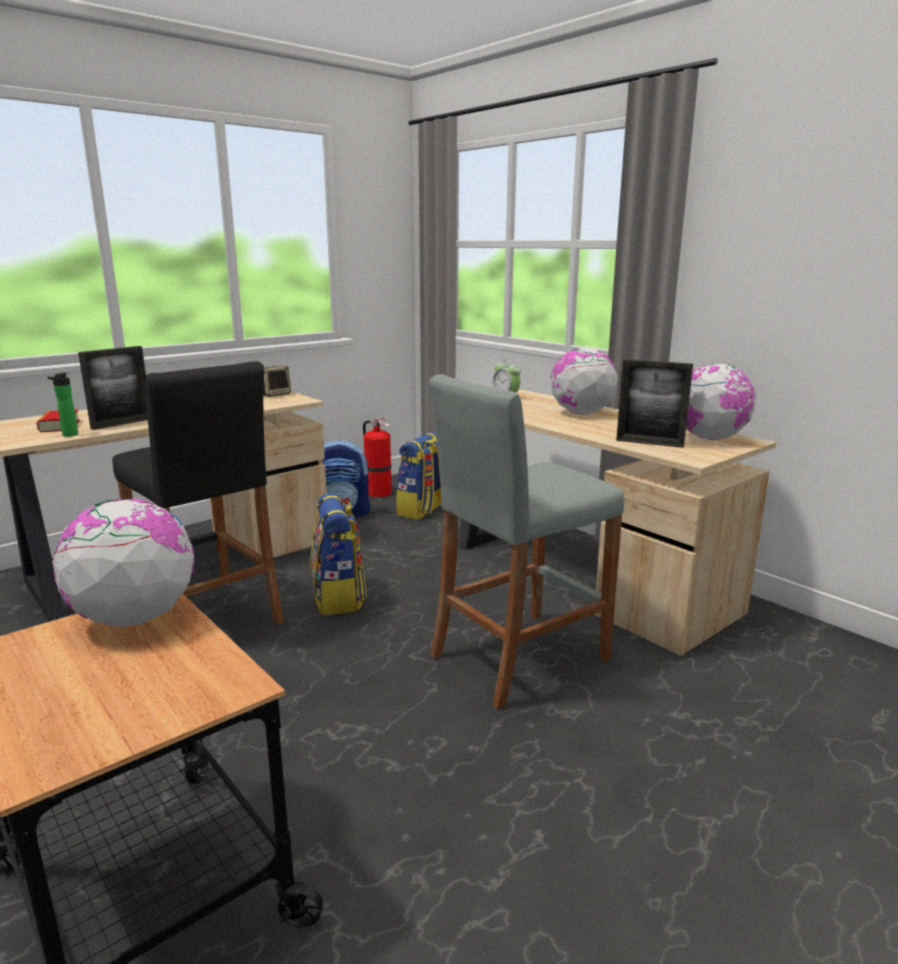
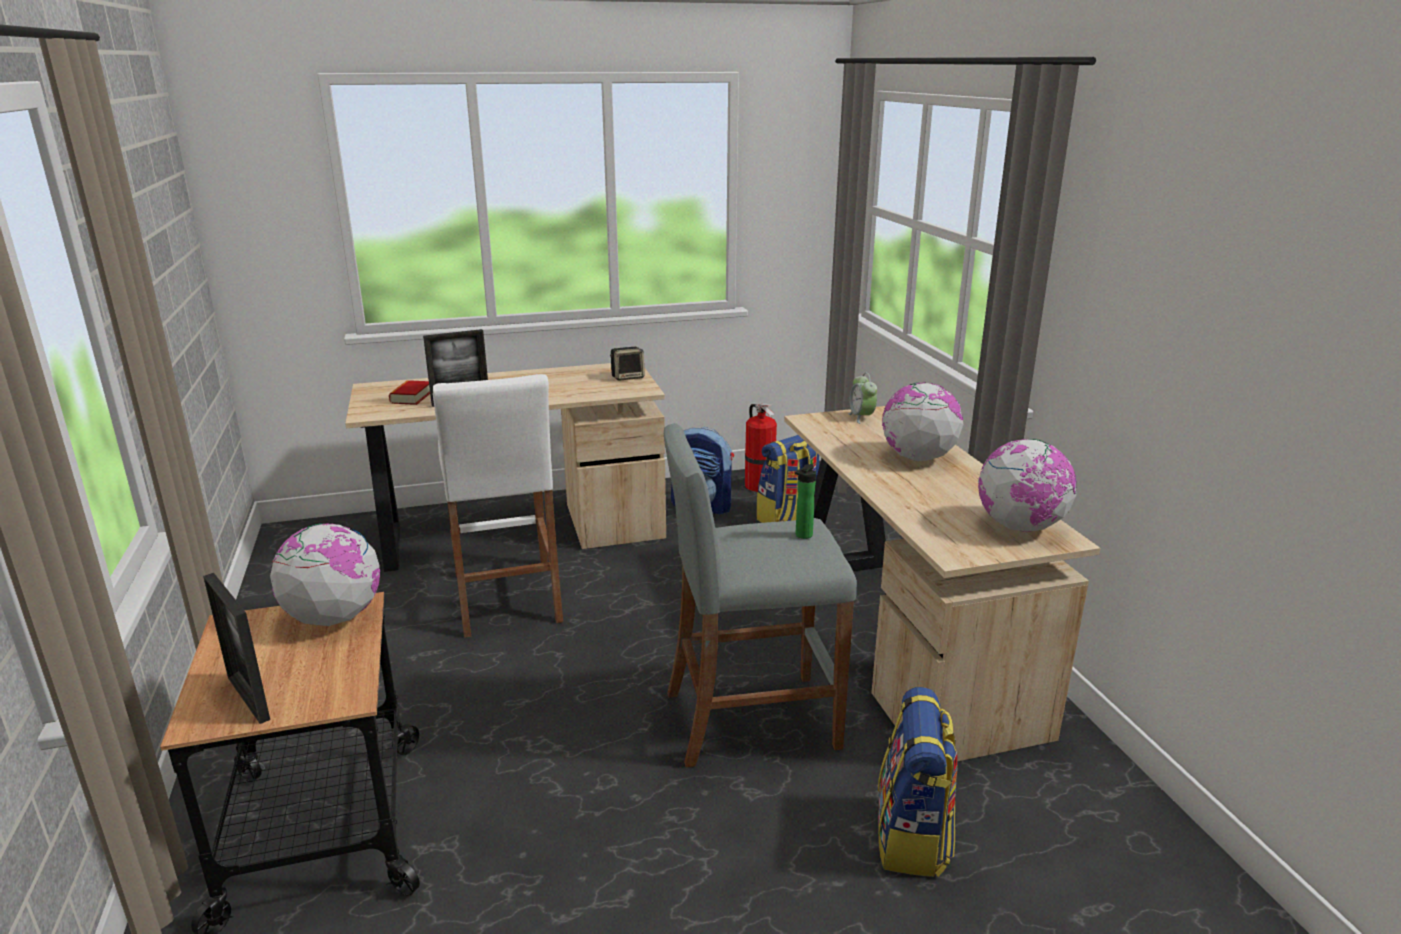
camera: 25 degrees right, 5 degrees up
(68, 435) = (408, 411): bottle -> bottle (802, 536)
(209, 615) = (507, 597): black stool -> white stool
(339, 598) = (629, 607): backpack -> backpack (913, 837)
(649, 443) = (936, 520): picture frame -> picture frame (248, 698)

